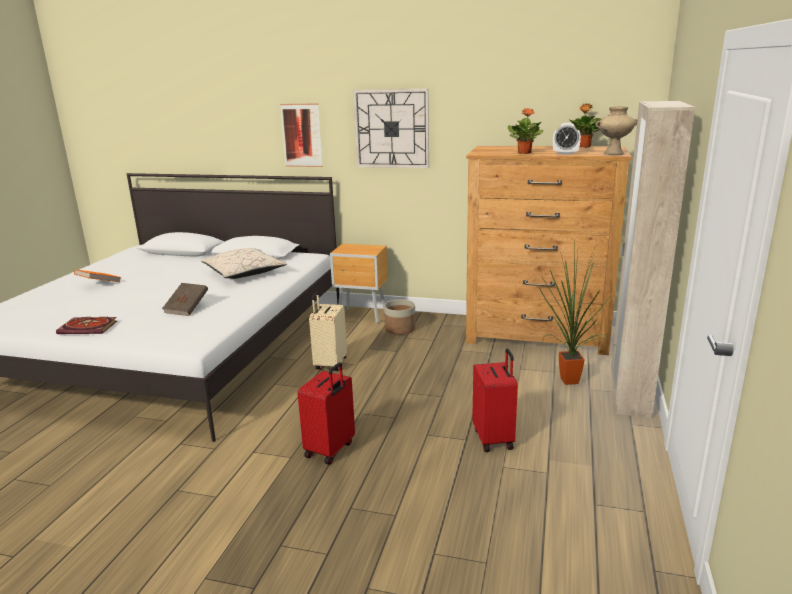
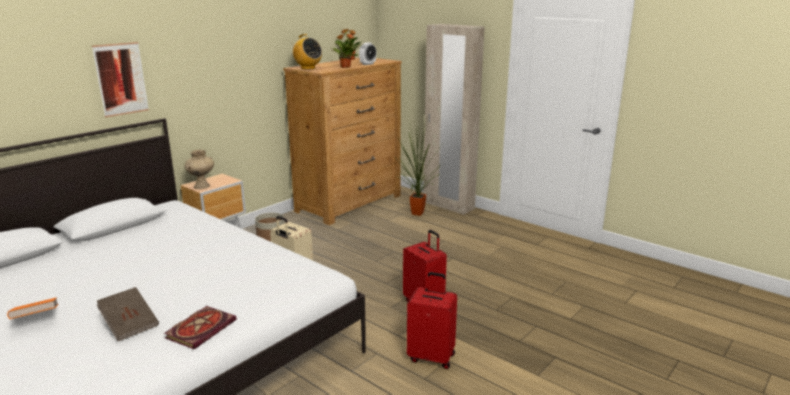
camera: 65 degrees left, 0 degrees up
(187, 308) = (227, 272): brown book -> brown book (130, 324)
(244, 273) = (165, 237): beige pillow -> none
(391, 129) = (213, 61): wall clock -> none
(487, 149) = (307, 68): none -> radio
(494, 439) = (459, 250): red suitcase -> red suitcase (432, 357)
(613, 154) = (388, 61): beige vase -> beige vase (202, 186)

